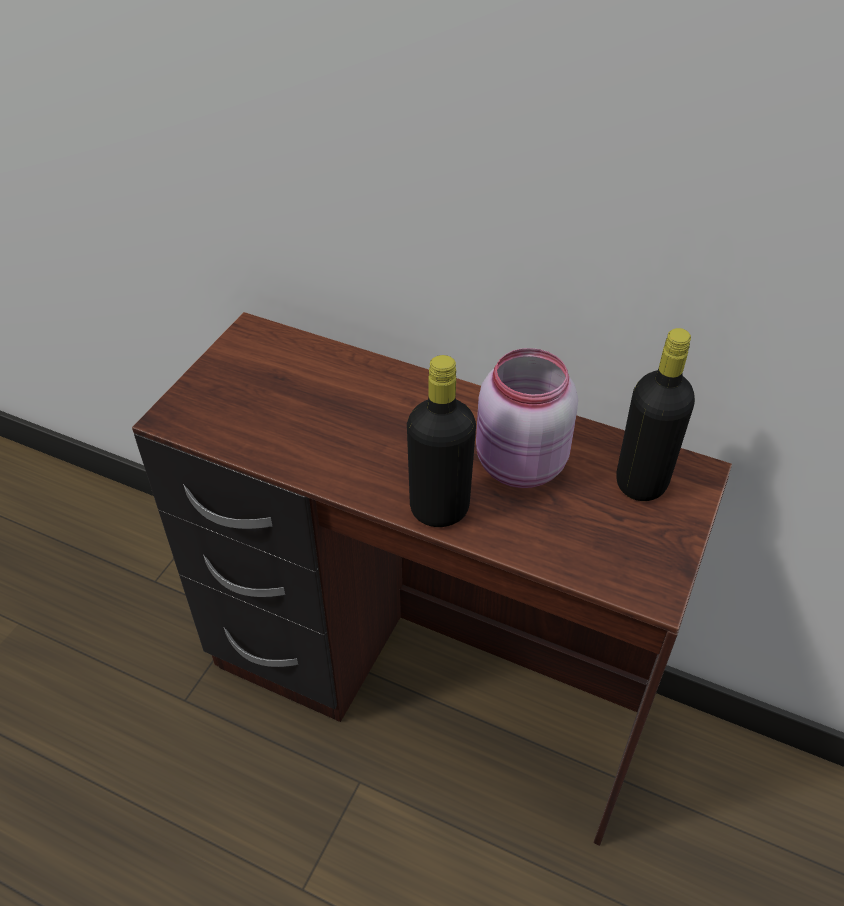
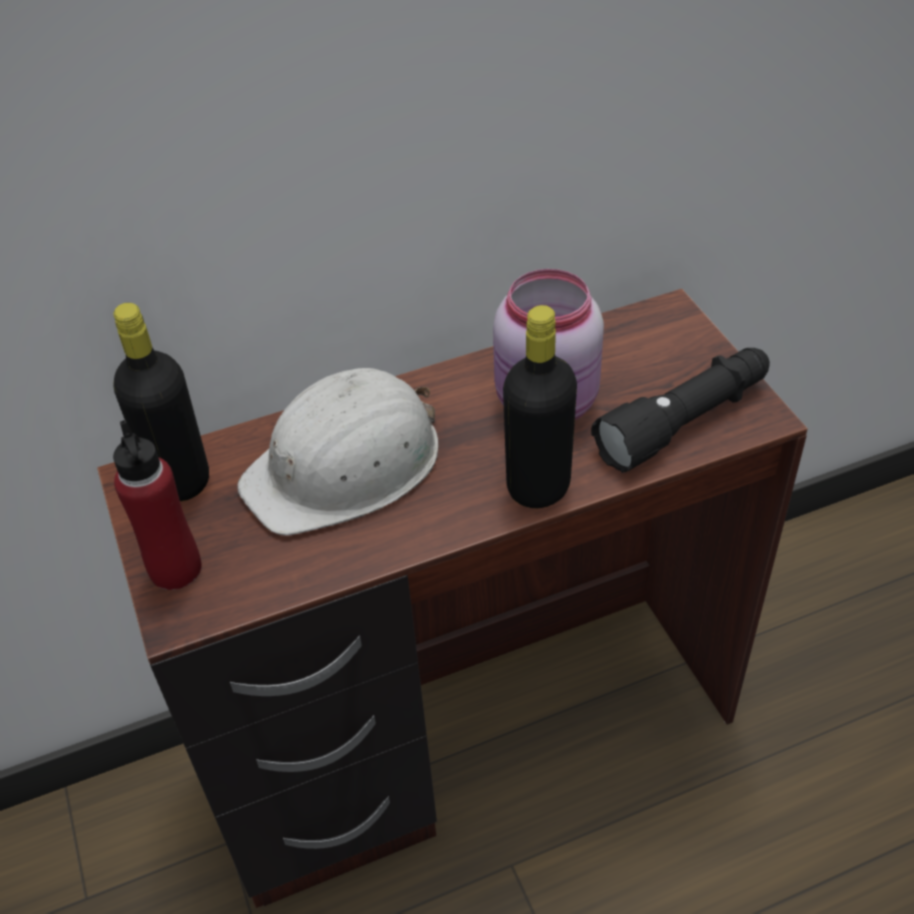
camera: 45 degrees left, 0 degrees up
(202, 393) = (175, 569): none -> red bottle
(355, 408) = (346, 466): none -> white hard hat
(593, 550) = (685, 422): none -> black flashlight
(641, 482) = (646, 348): black bottle -> black bottle (180, 480)

